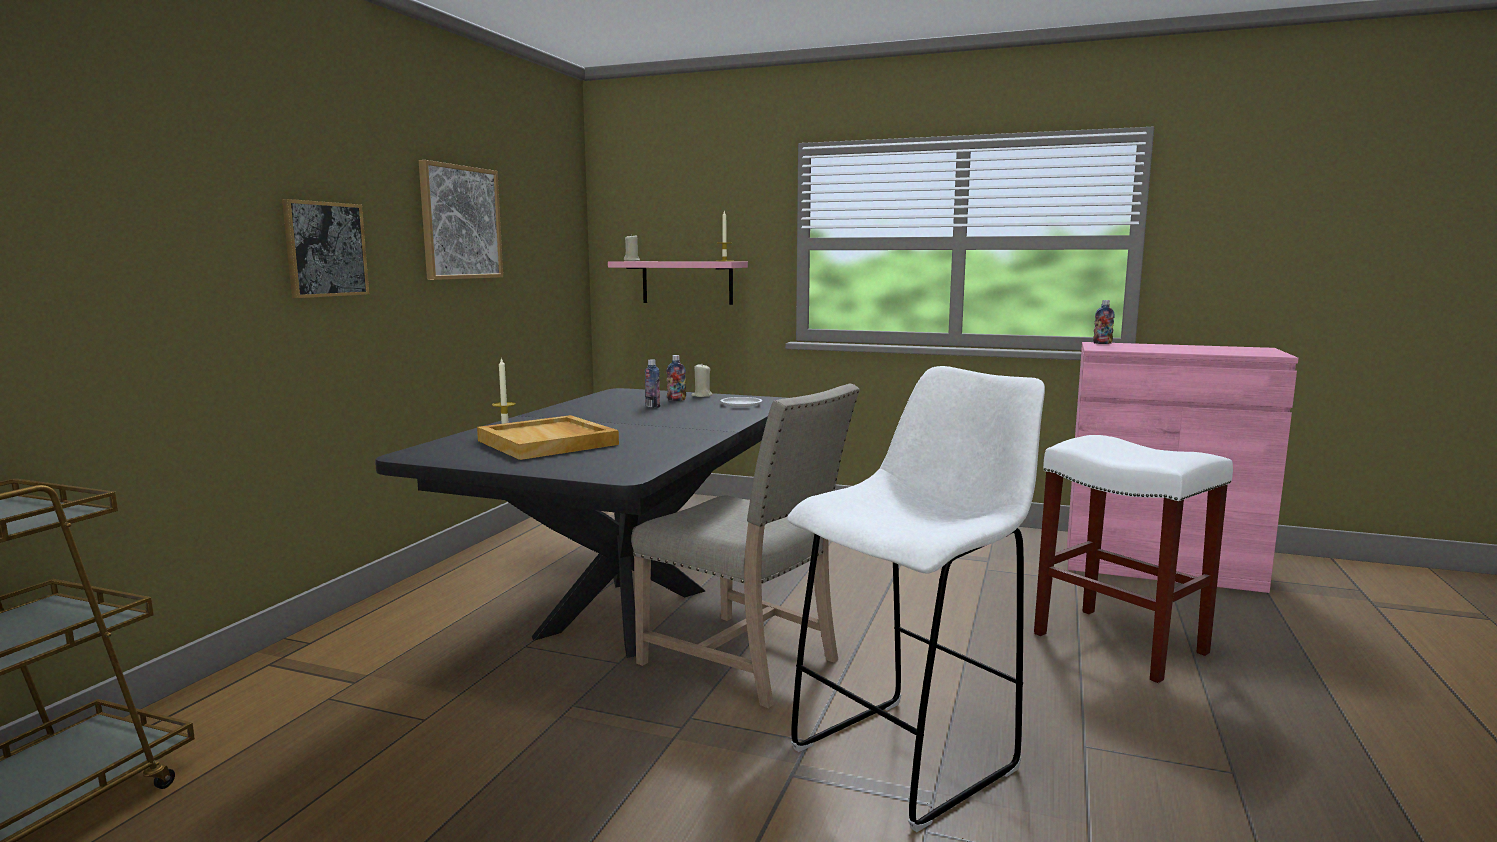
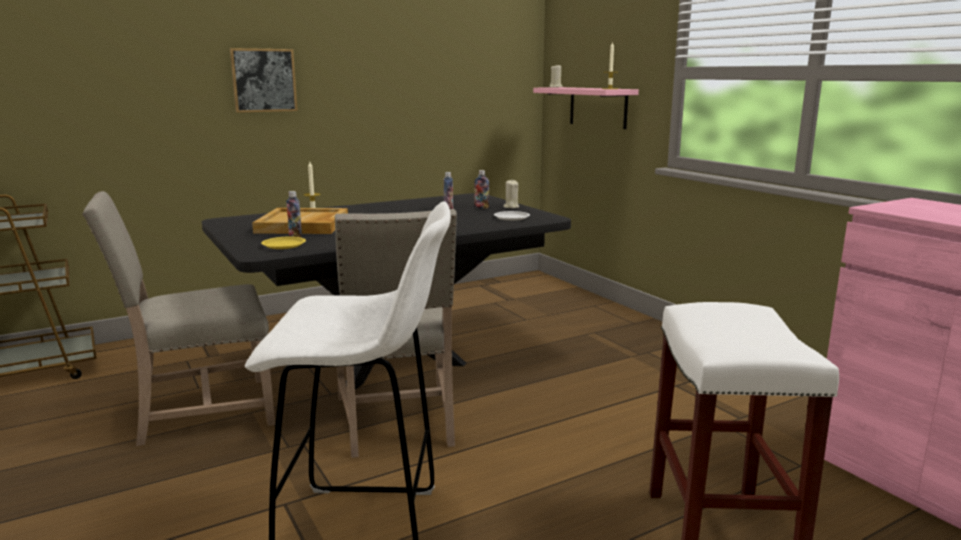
camera: 40 degrees right, 5 degrees up
(460, 222) = (391, 58): picture -> none
(491, 742) = (200, 412): none -> beige chair
(613, 463) = (283, 245): none -> yellow plate
(1102, 343) = (922, 202): bottle -> bottle (295, 236)

